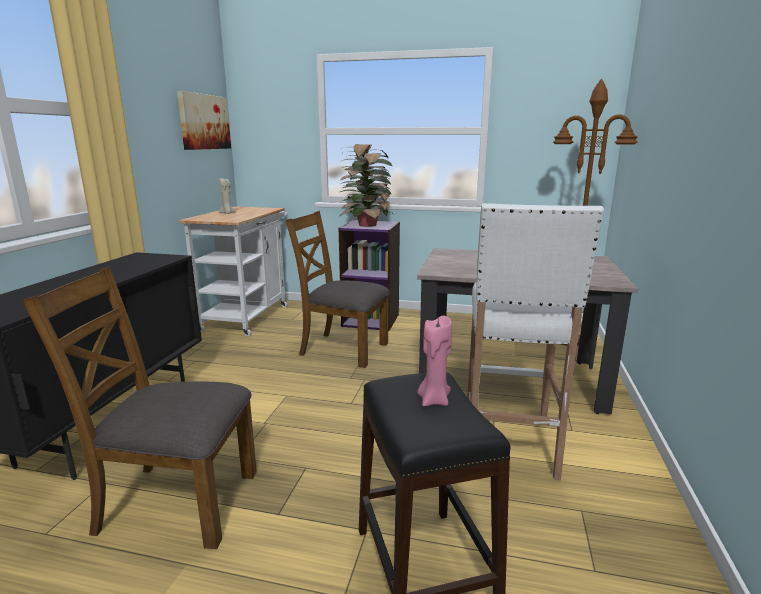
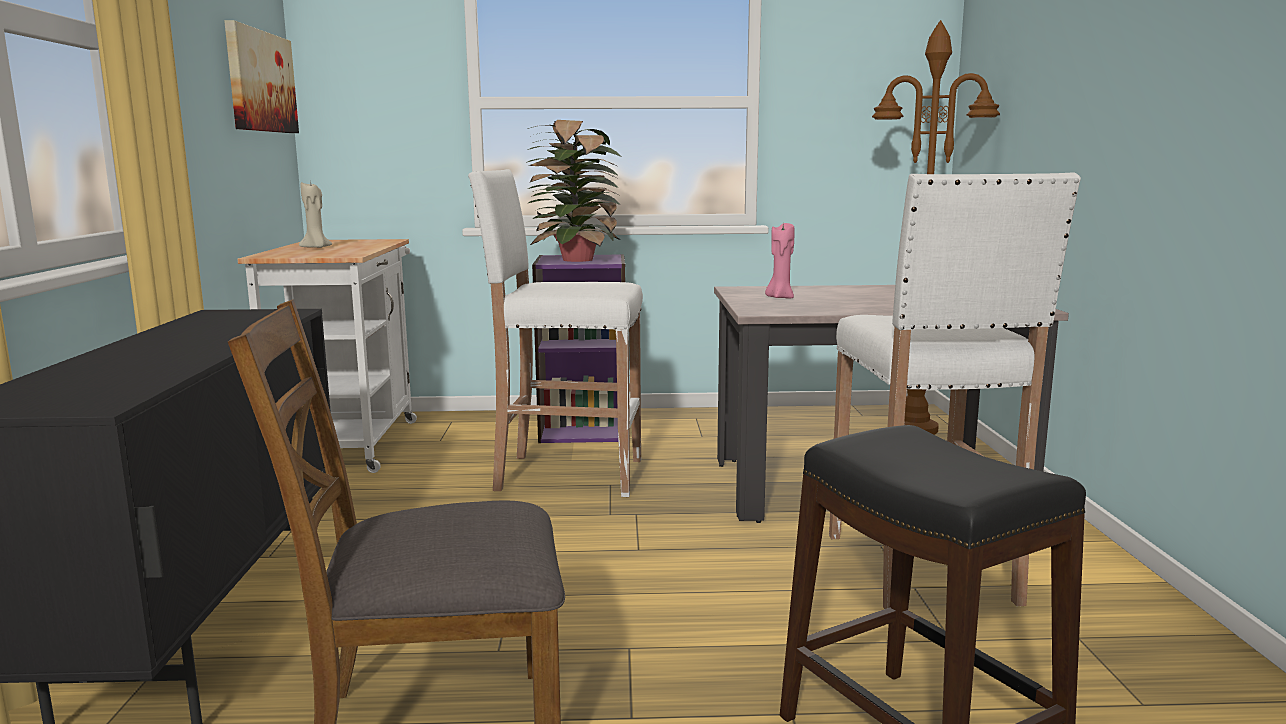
camera: 15 degrees left, 5 degrees down
(343, 349) = (566, 475): brown chair -> white stool
(434, 400) = (937, 454): pink candle -> pink candle (780, 297)

